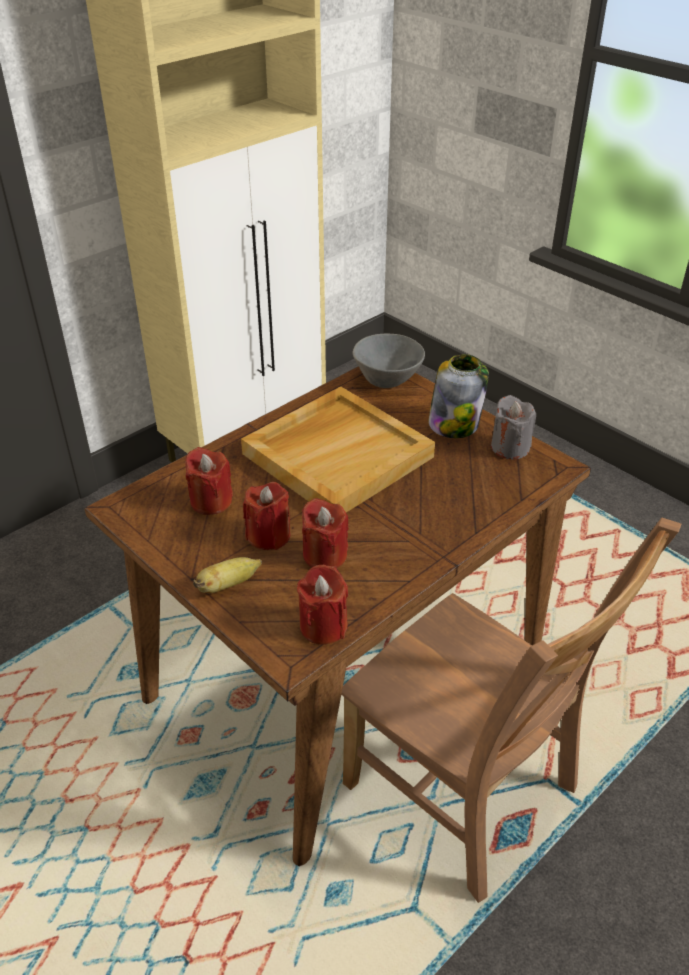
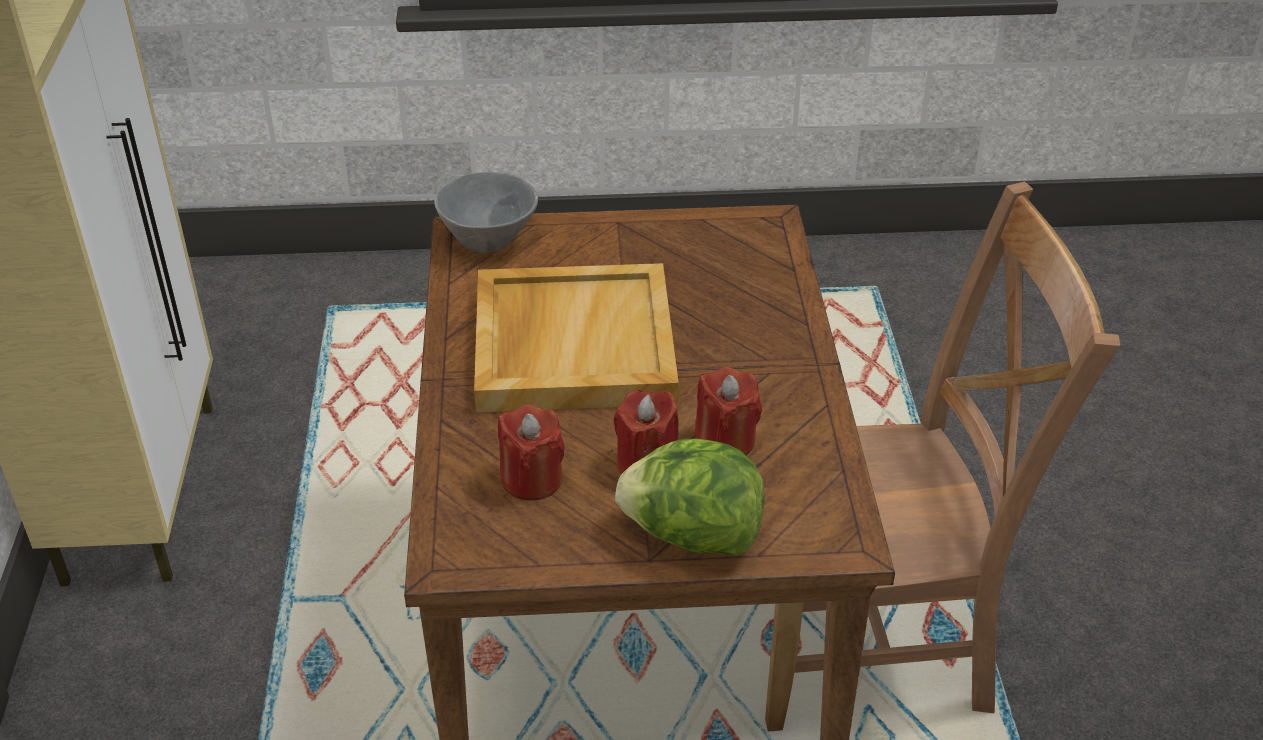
camera: 50 degrees left, 0 degrees up
(228, 585) = (692, 536): banana -> lettuce
(323, 626) = (829, 497): red candle -> none
(454, 424) = (627, 241): jar -> none
(510, 447) = (710, 230): grey candle -> none

